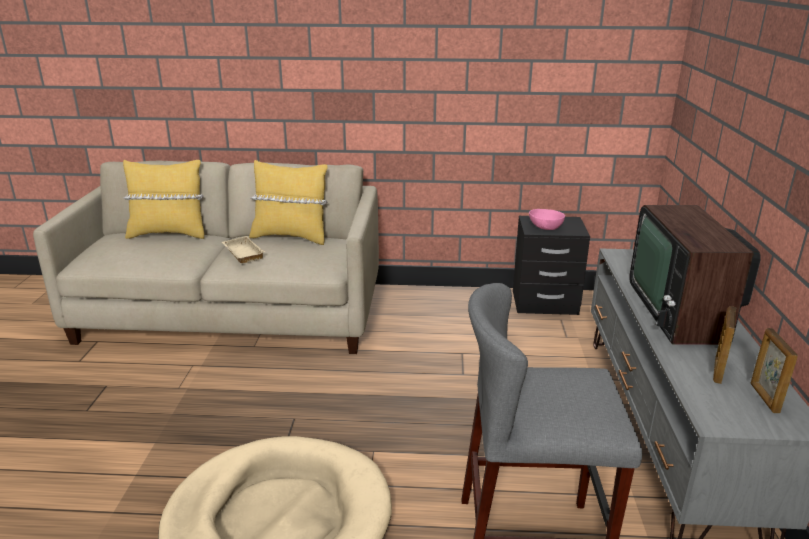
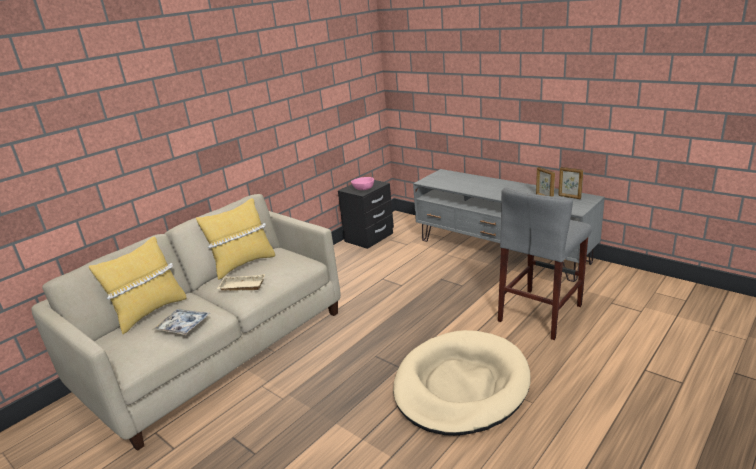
camera: 50 degrees left, 0 degrees up
(150, 256) = (183, 326): none -> tray
(683, 310) = (492, 187): television -> none

